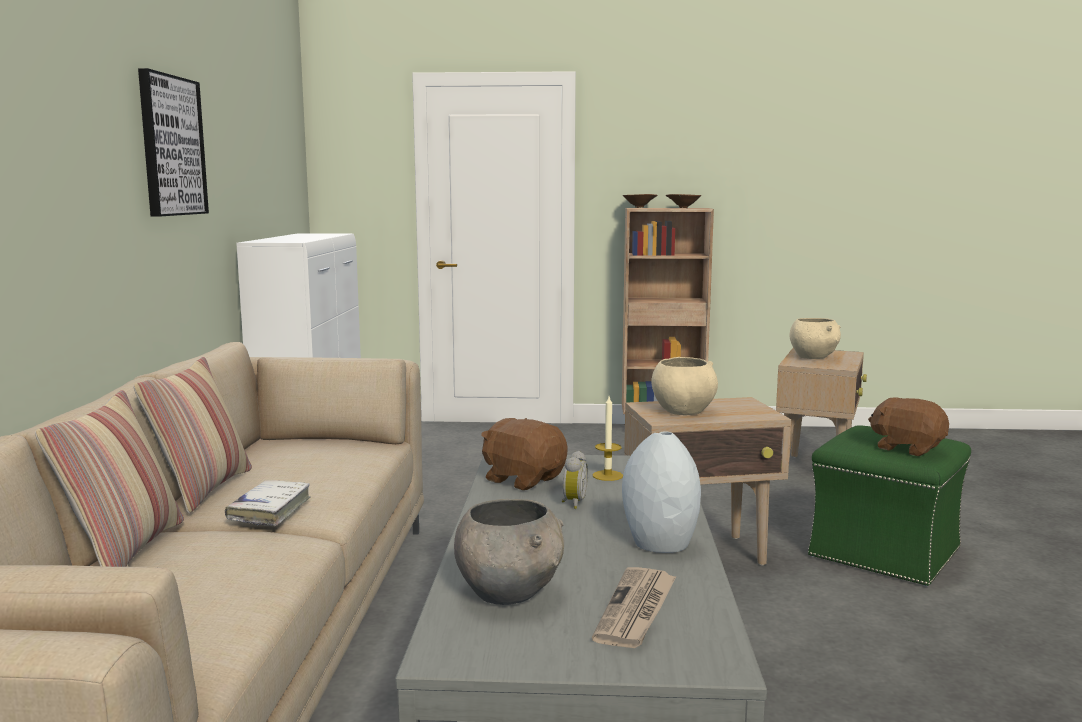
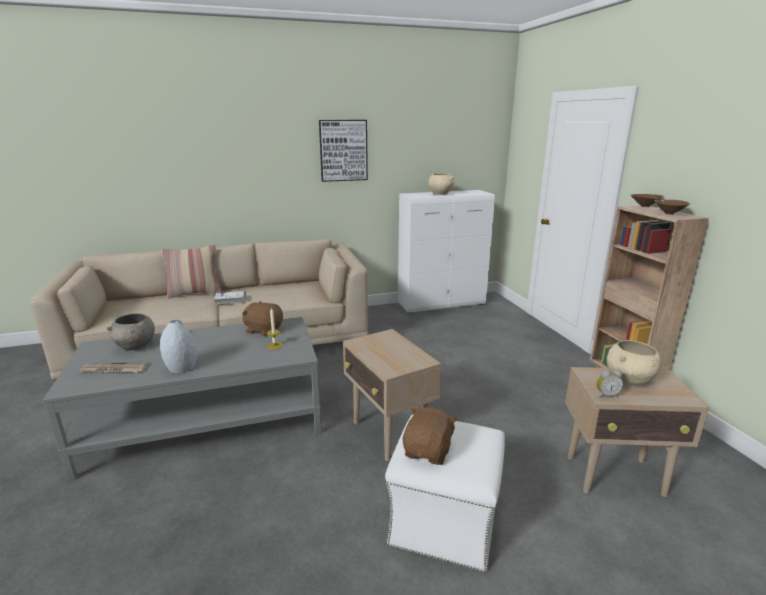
camera: 70 degrees right, 10 degrees up
(203, 489) = (253, 287): pillow -> none
(523, 479) = (263, 330): brown plush toy -> brown plush toy turned 90 degrees counterclockwise
(572, 503) = (232, 344): alarm clock -> alarm clock (606, 395)
(683, 411) = (381, 345): beige bowl -> beige bowl (440, 194)
(884, 553) = (443, 521): green ottoman -> white ottoman

